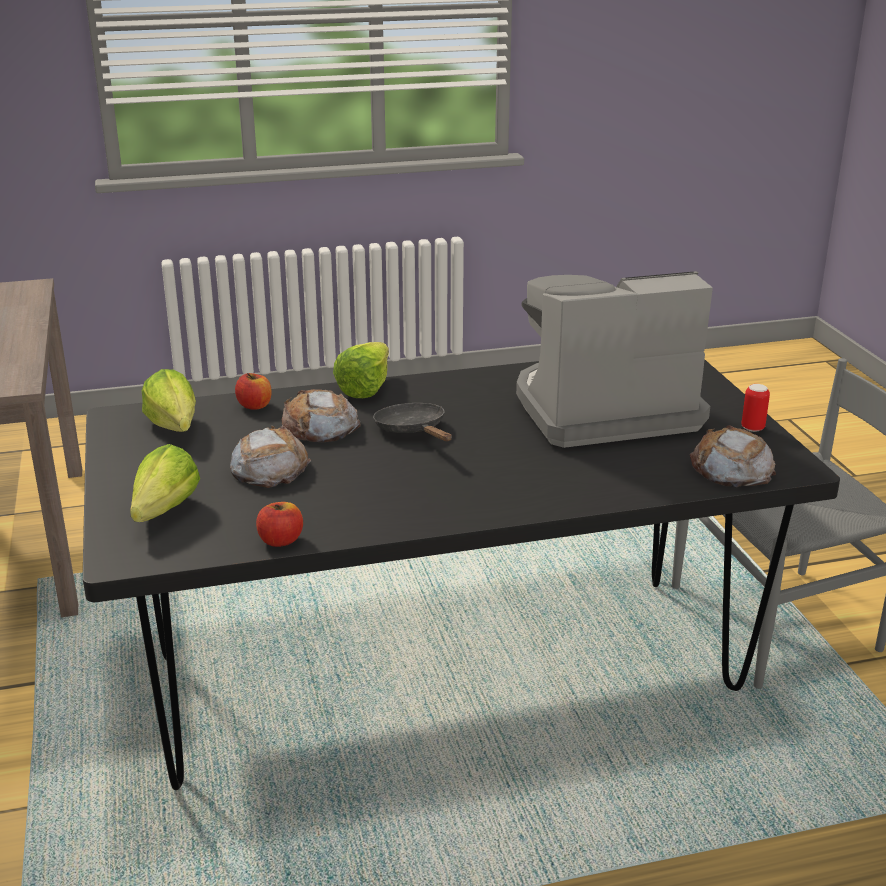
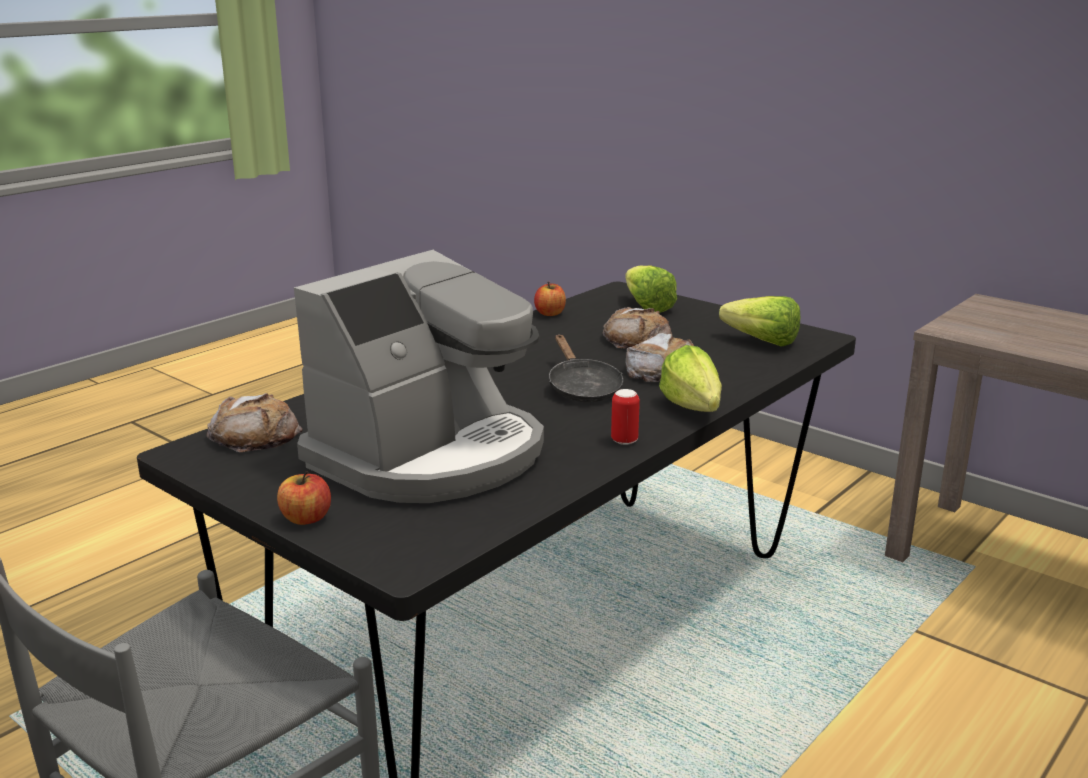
camera: 145 degrees right, 5 degrees down
(254, 406) = (748, 370): apple -> apple (306, 518)
(413, 431) = (582, 388): black frying pan -> black frying pan turned 45 degrees clockwise
(752, 428) = (245, 483): can -> can (624, 440)

